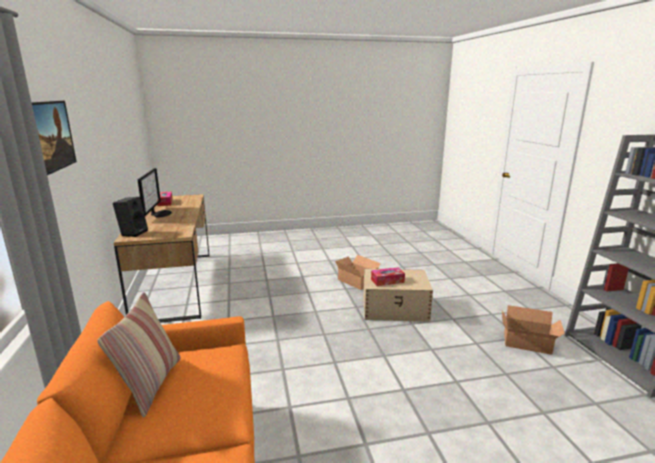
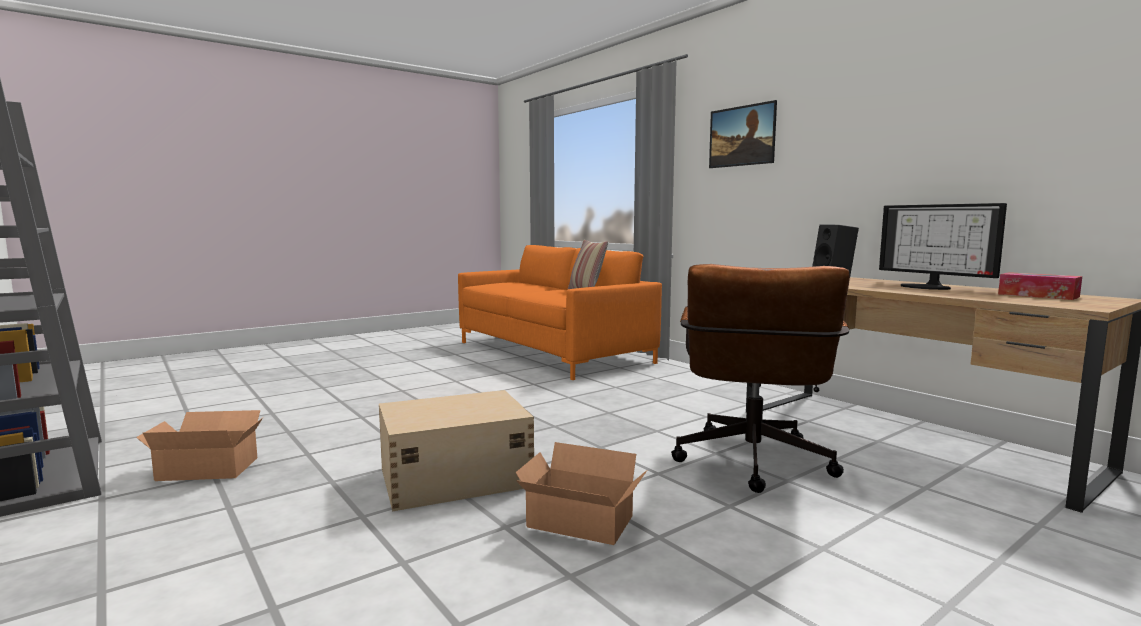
camera: 155 degrees right, 10 degrees down
(267, 287) = (752, 466): none -> brown office chair
(387, 281) = (470, 403): tissue box -> none

